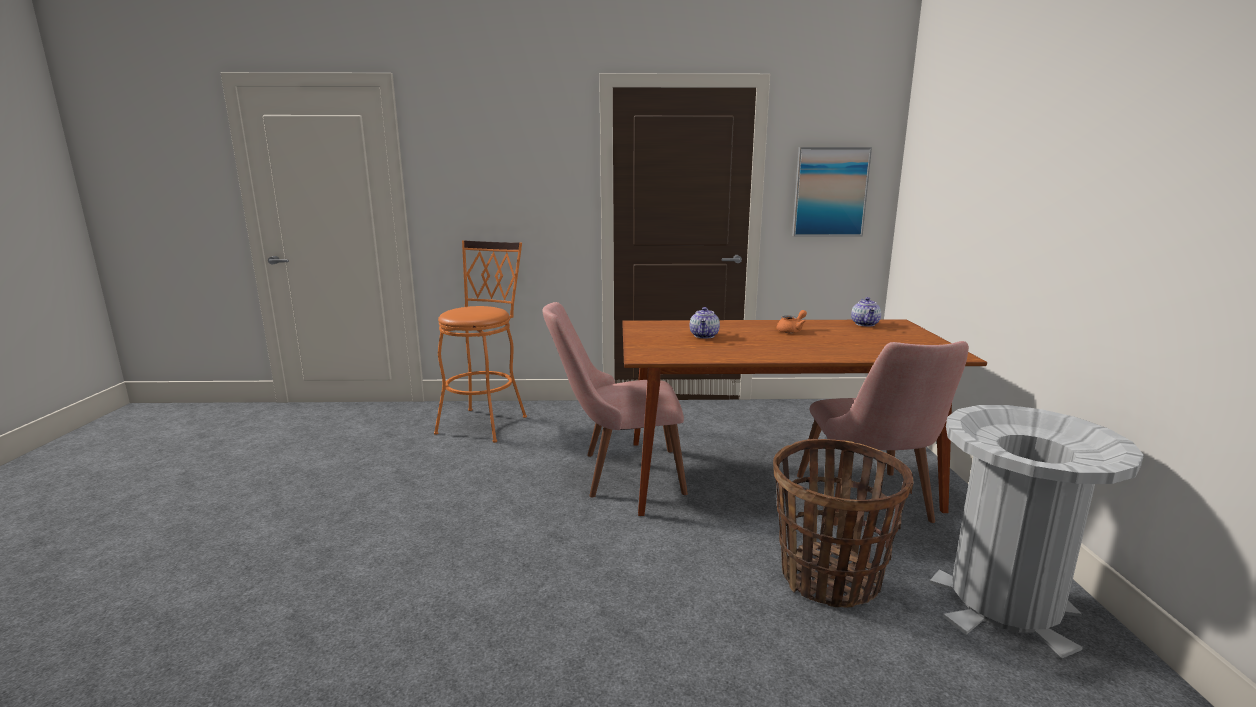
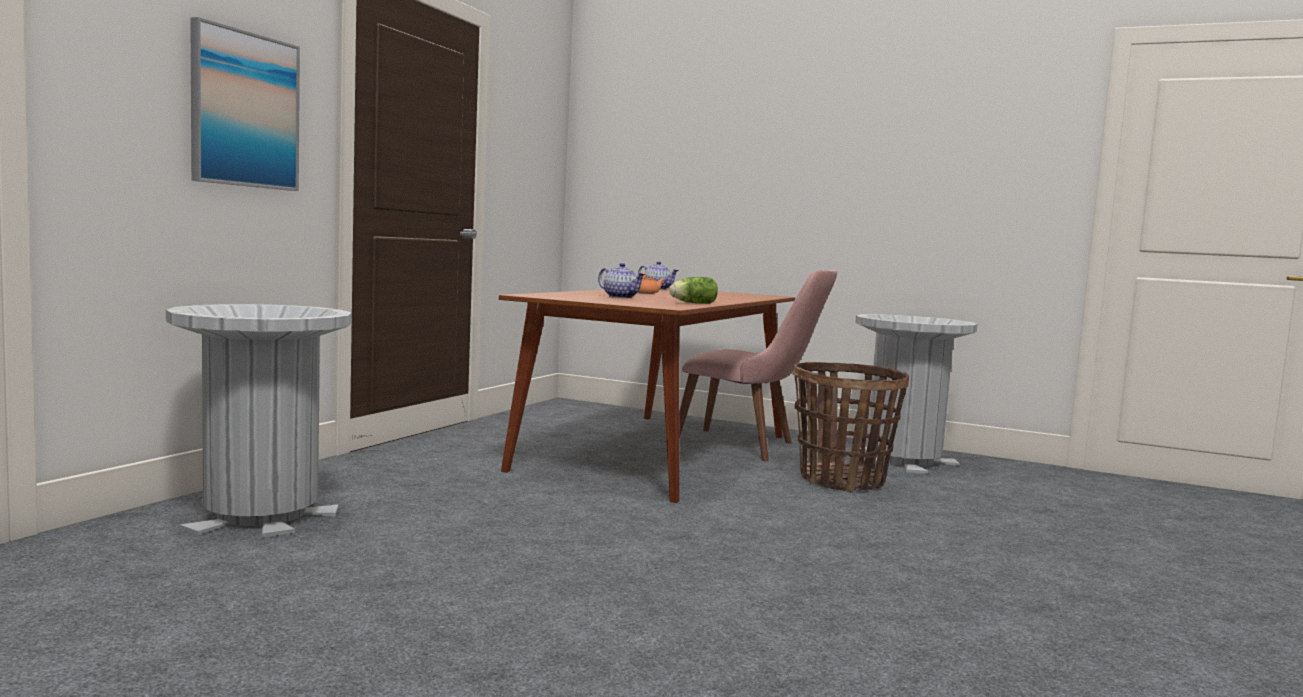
camera: 65 degrees left, 10 degrees down
(486, 422) = (261, 513): orange stool -> grey trash can
(617, 473) = (567, 491): pink chair -> none
(711, 355) = (692, 303): none -> lettuce
(830, 192) = (529, 162): picture -> picture (244, 110)

